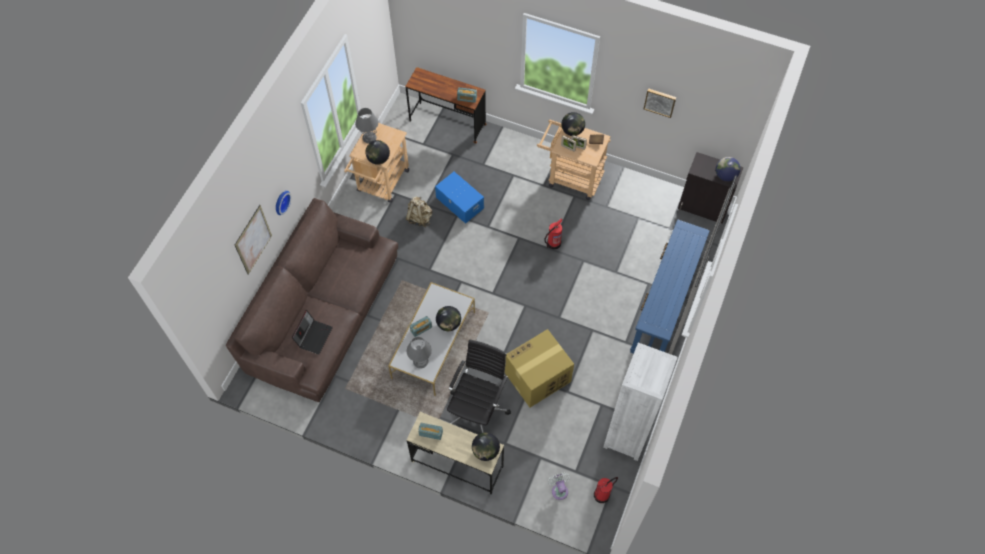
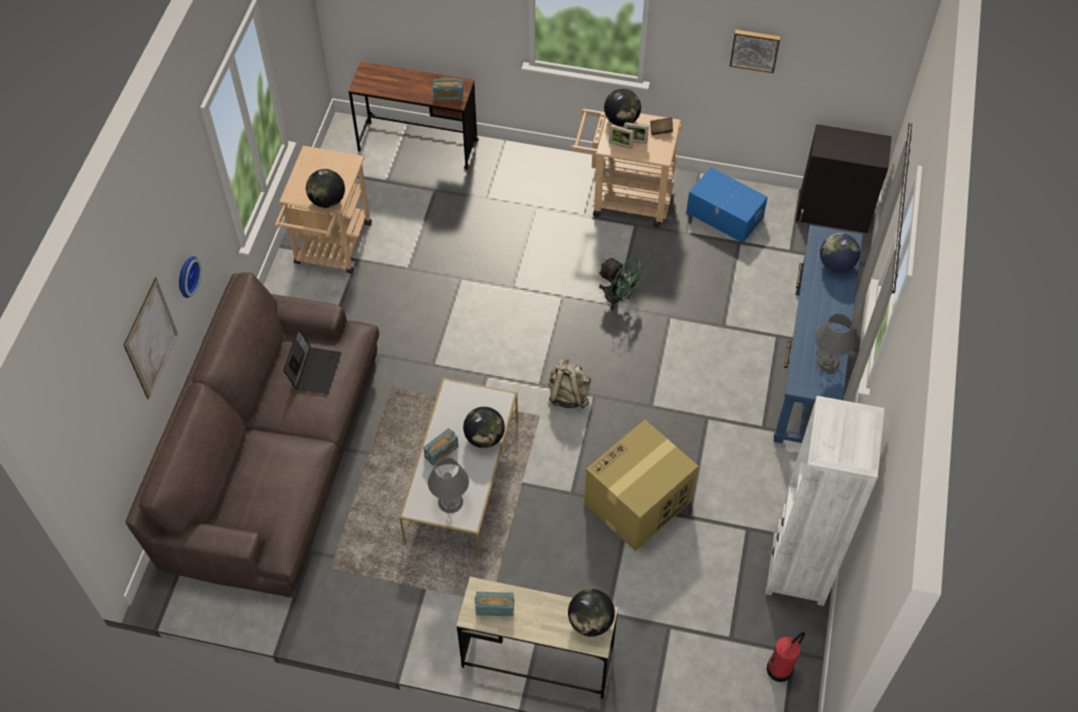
camera: 10 degrees left, 5 degrees down
(314, 336) = (269, 488): laptop -> laptop (314, 370)
(369, 137) = (306, 171): grey table lamp -> grey table lamp (827, 362)
(419, 218) = (401, 290): beige backpack -> beige backpack (568, 395)
(459, 203) = (460, 259): blue storage box -> blue storage box (724, 215)
(478, 409) = (553, 566): black office chair -> none
(553, 243) = (618, 298): fire extinguisher -> green fan
(559, 489) = (710, 672): white fan -> none
(725, 176) = (868, 152): globe -> globe (836, 265)

